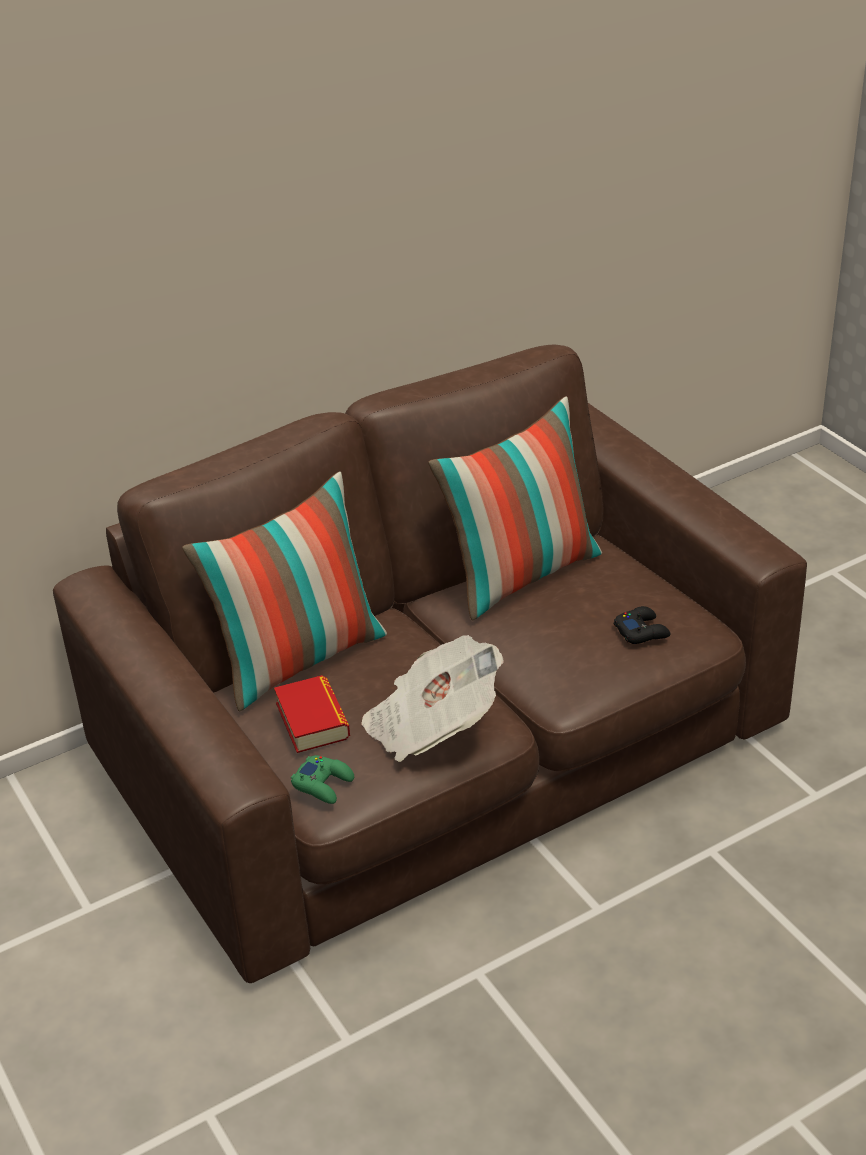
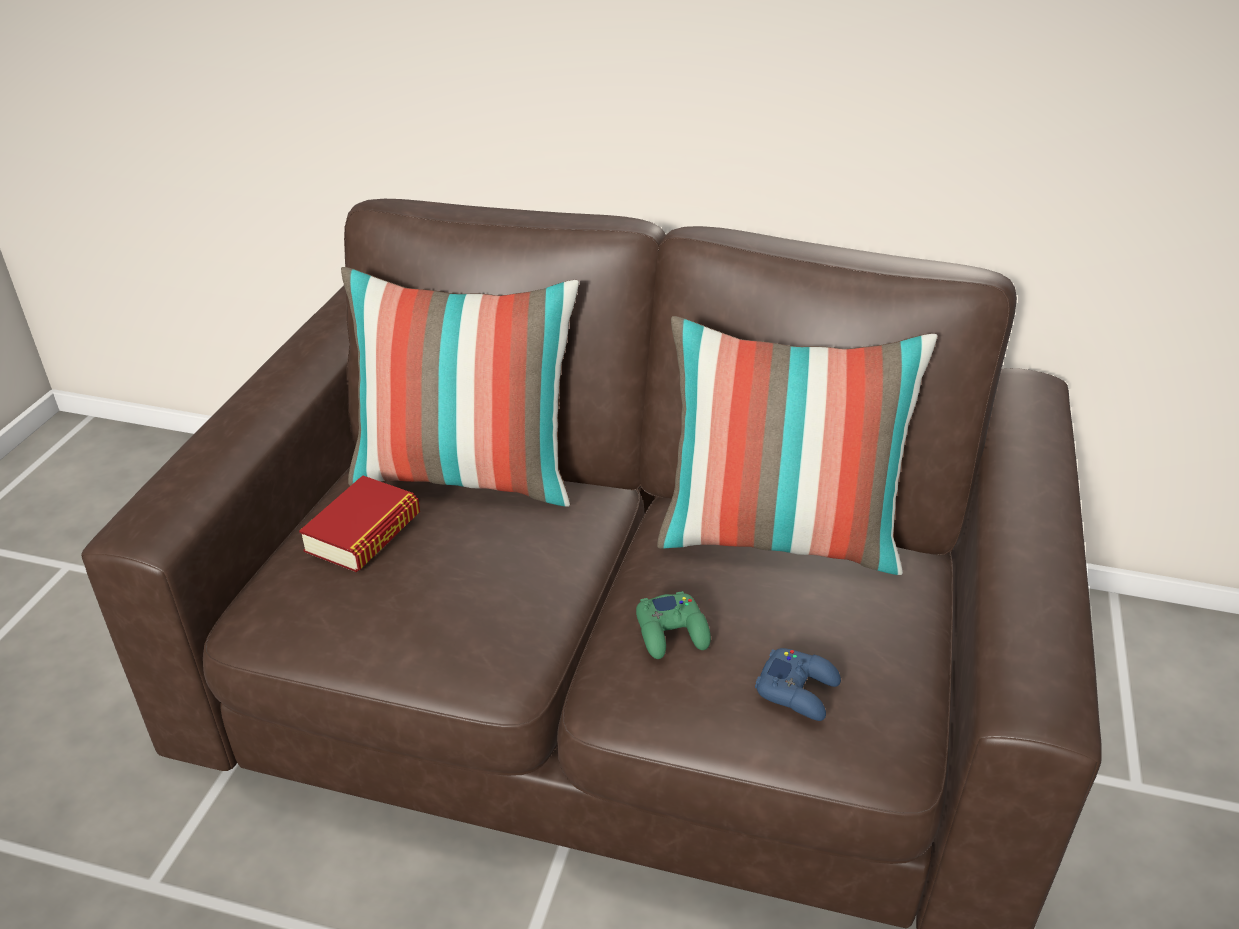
camera: 45 degrees right, 0 degrees up
(323, 784) = (275, 598): green game controller -> green game controller (672, 632)
(432, 725) = (439, 619): newspaper -> none
(642, 631) = (798, 690): black game controller -> blue game controller

